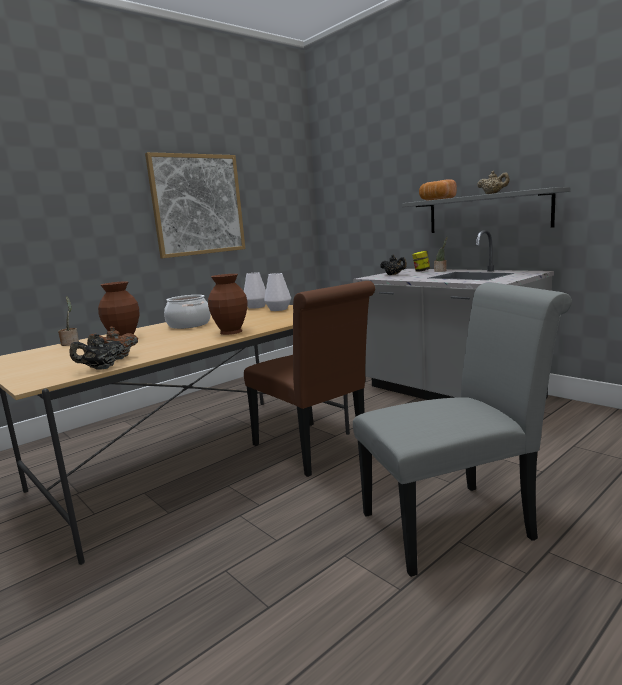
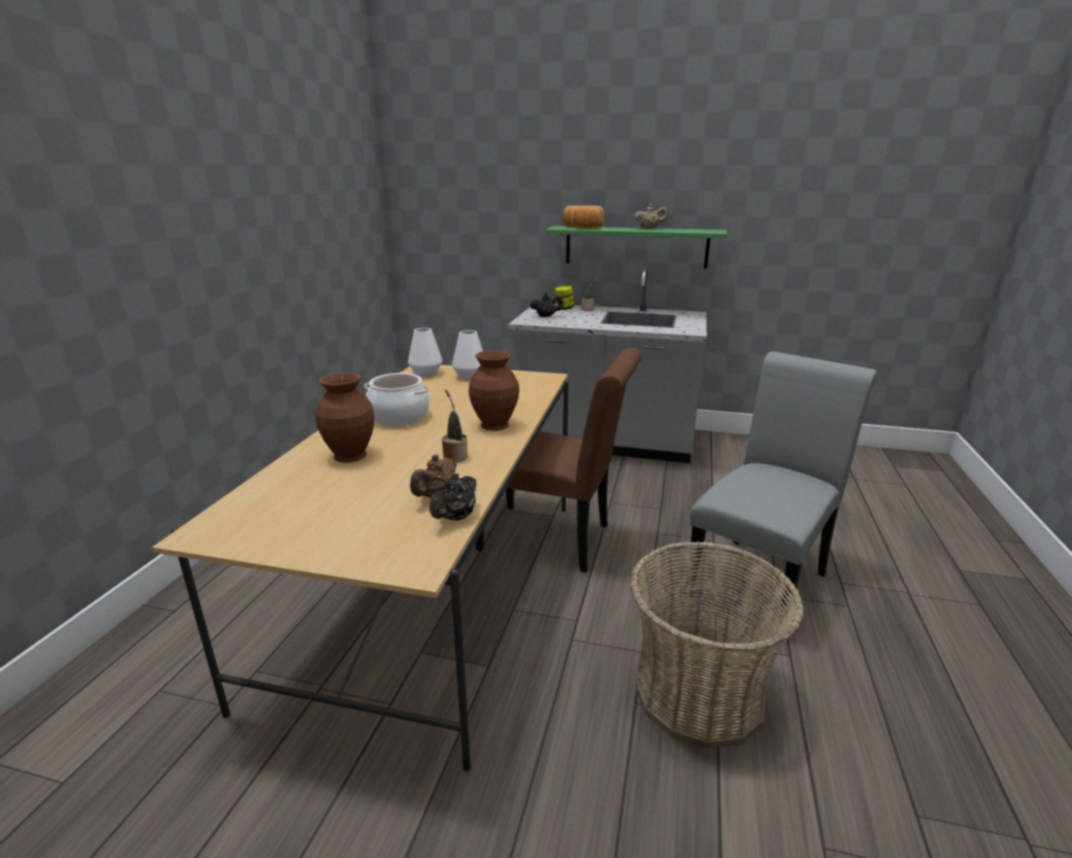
camera: 35 degrees left, 10 degrees up
(71, 343) = (273, 478): potted plant -> potted plant (454, 456)
(198, 205) = (272, 217): picture -> none
(279, 584) = (699, 694): none -> basket
(487, 213) = (636, 246): grey shelf -> green shelf

